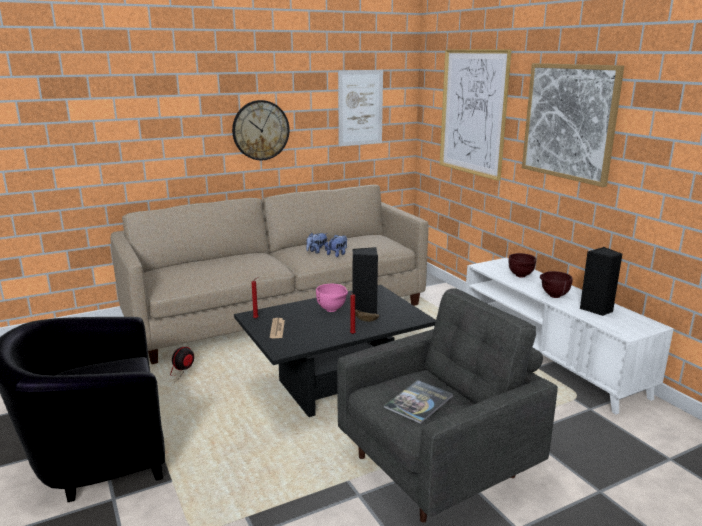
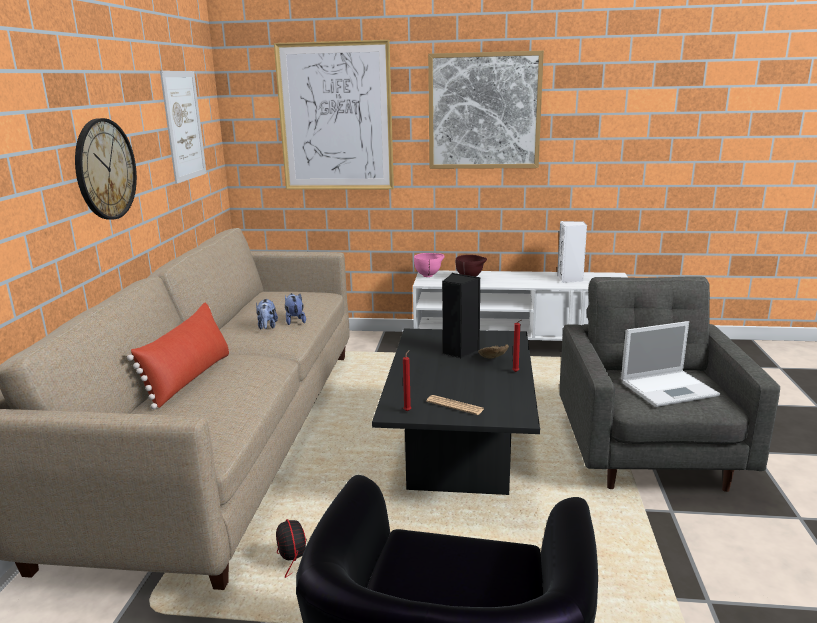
camera: 55 degrees left, 0 degrees up
(229, 259) = (189, 378): none -> red pillow
(332, 310) = (441, 366): pink bowl -> pink bowl (429, 275)
(419, 402) = (670, 388): book -> laptop
(553, 296) = (527, 282): brown bowl -> none
(597, 309) = (570, 279): black speaker -> white speaker

